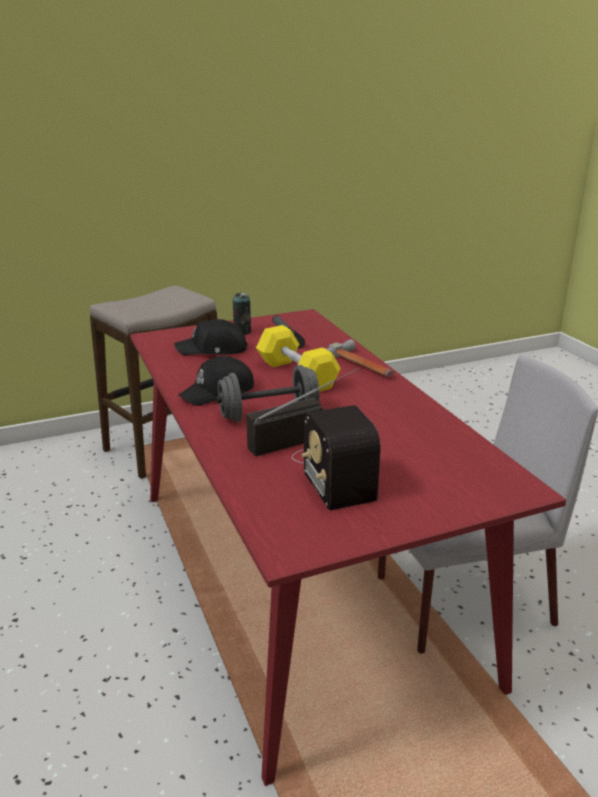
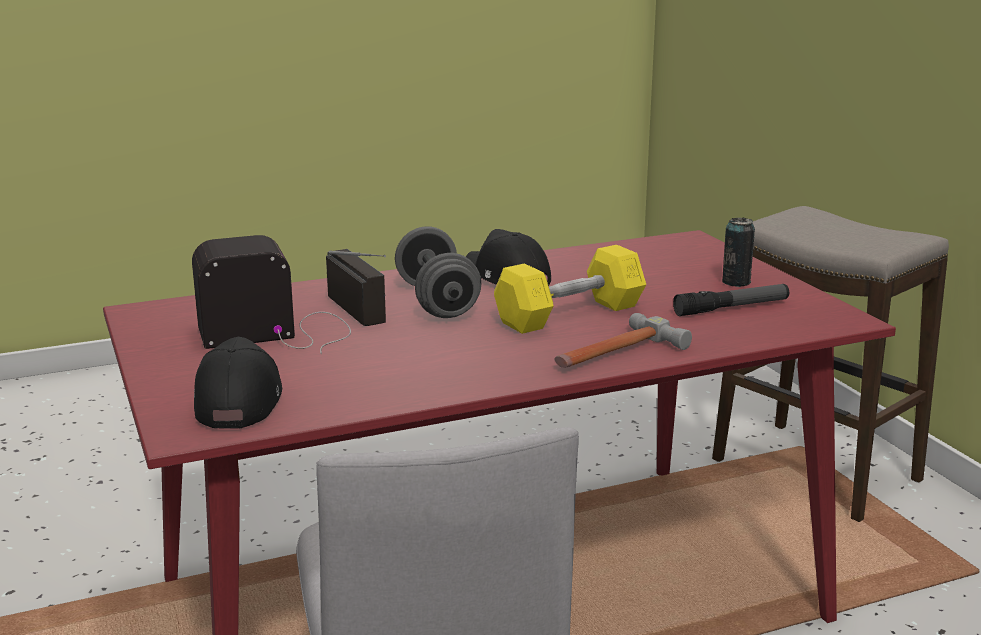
camera: 90 degrees right, 5 degrees down
(213, 350) = (653, 269): black cap -> black cap (237, 400)

